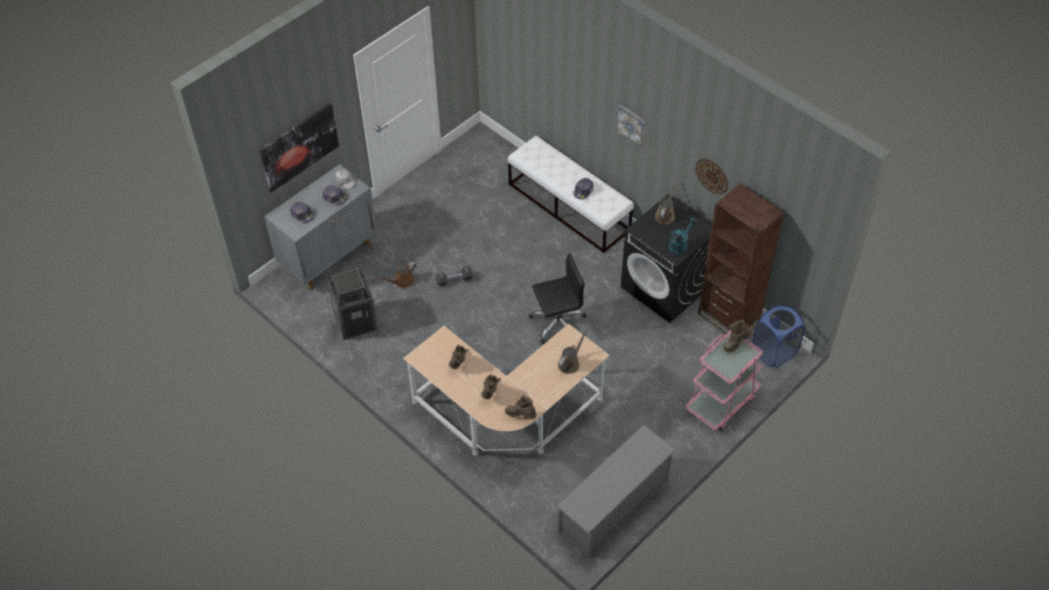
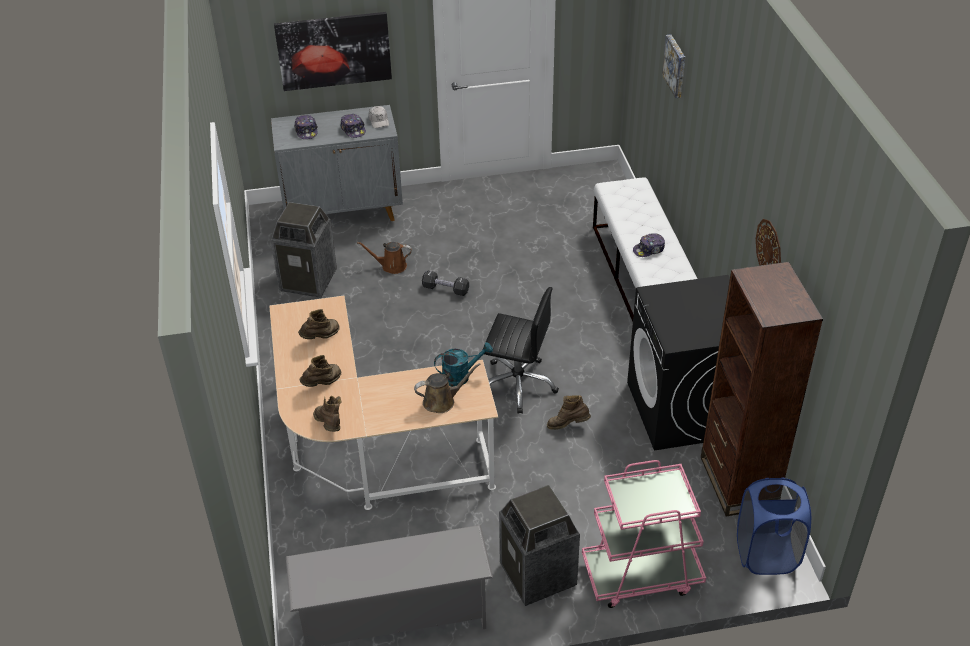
camera: 35 degrees right, 10 degrees down
(632, 125) = (715, 161): picture -> picture (676, 66)
(665, 215) = (702, 294): brown watering can -> none
(669, 434) = (538, 575): none -> trash can
(679, 245) = (690, 333): turquoise watering can -> turquoise watering can (461, 376)
(736, 343) = (673, 485): brown boot -> brown boot (568, 425)

